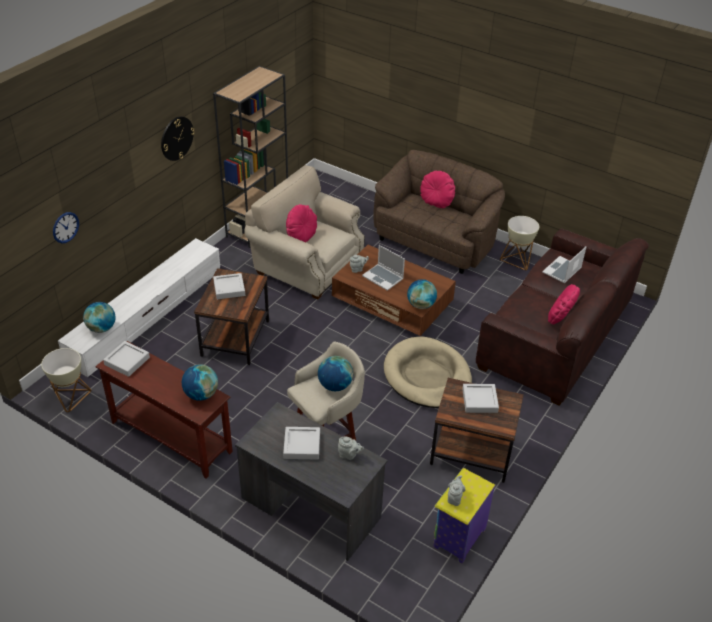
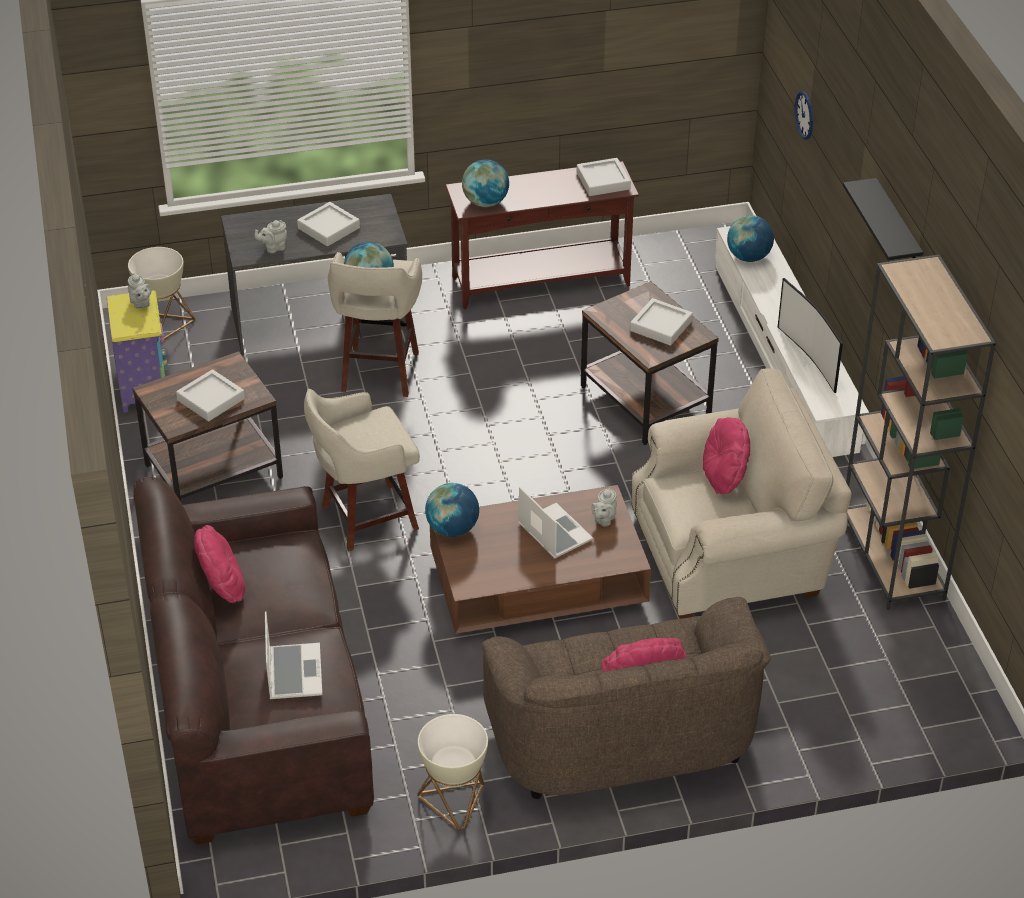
camera: 135 degrees right, 0 degrees up
(71, 399) = (691, 243): planter -> planter (164, 325)
(172, 270) = (810, 358): none -> television
(176, 138) = (897, 231): wall clock -> black shelf
(383, 278) = (553, 532): laptop -> laptop turned 60 degrees clockwise
(427, 376) = (365, 519): beige dog bed -> beige stool

